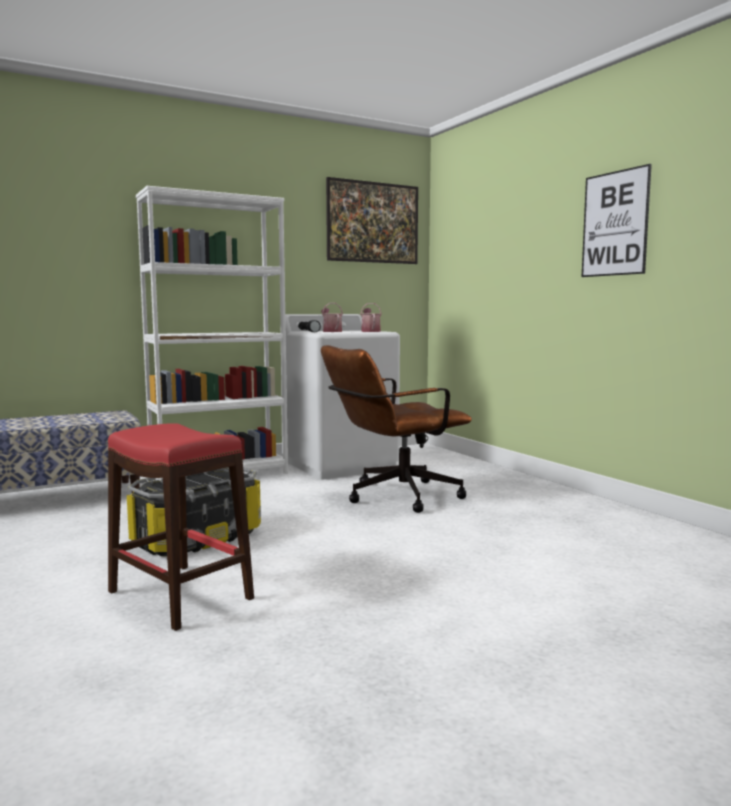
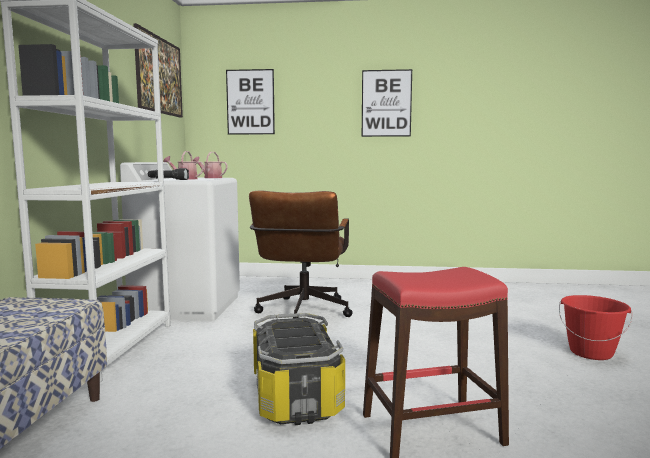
camera: 55 degrees left, 0 degrees up
(477, 239) = (250, 102): none -> picture
(535, 653) = (591, 352): none -> red bucket

